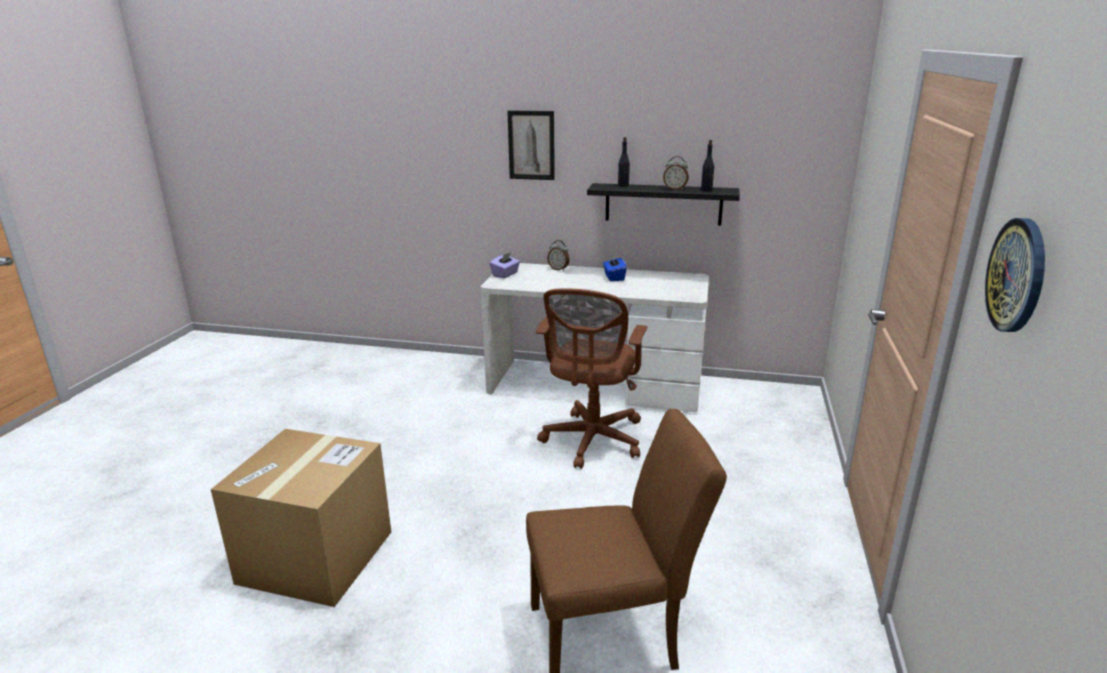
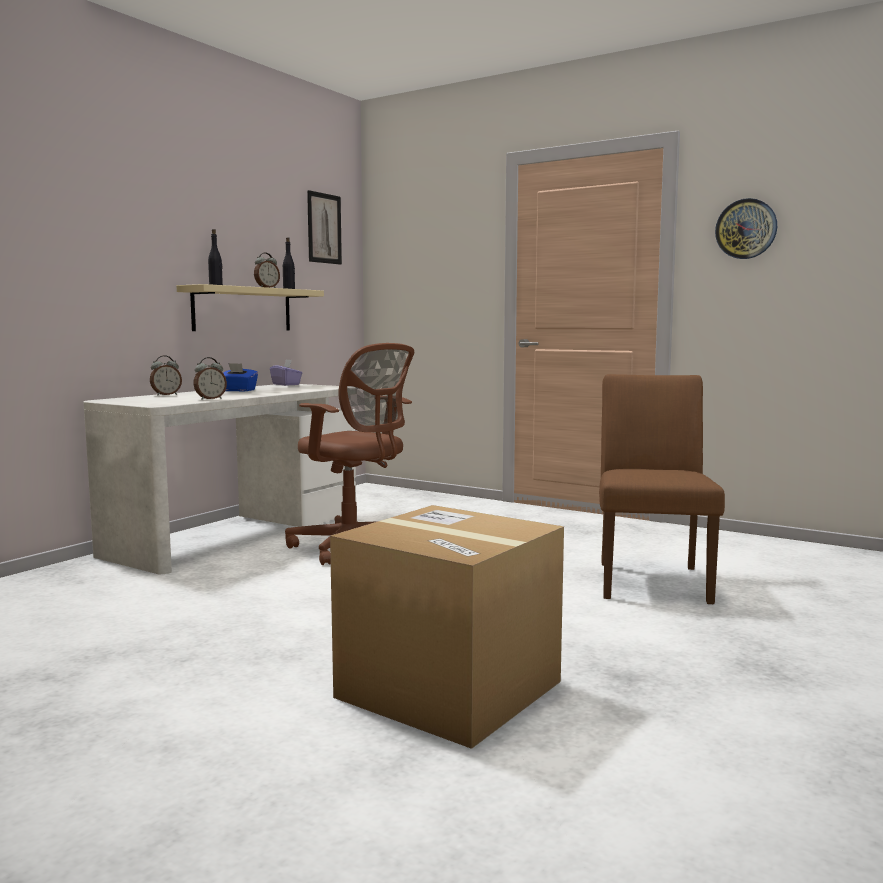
camera: 70 degrees left, 15 degrees down
(505, 274) = (134, 401): purple tissue box -> purple tissue box (286, 384)
(531, 145) = (104, 233): picture -> picture (324, 228)
(541, 286) = (210, 399): none -> alarm clock
(663, 204) = (242, 309): black shelf -> beige shelf

